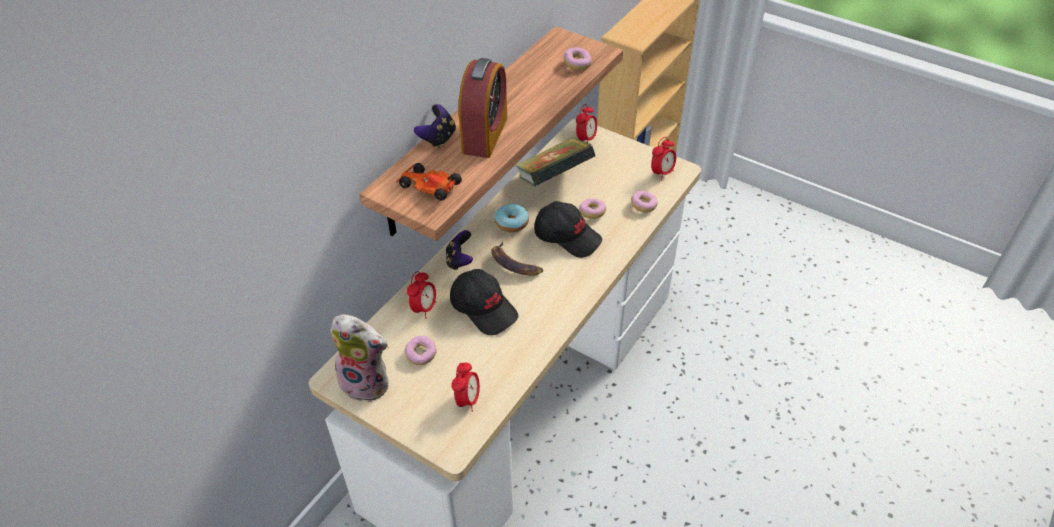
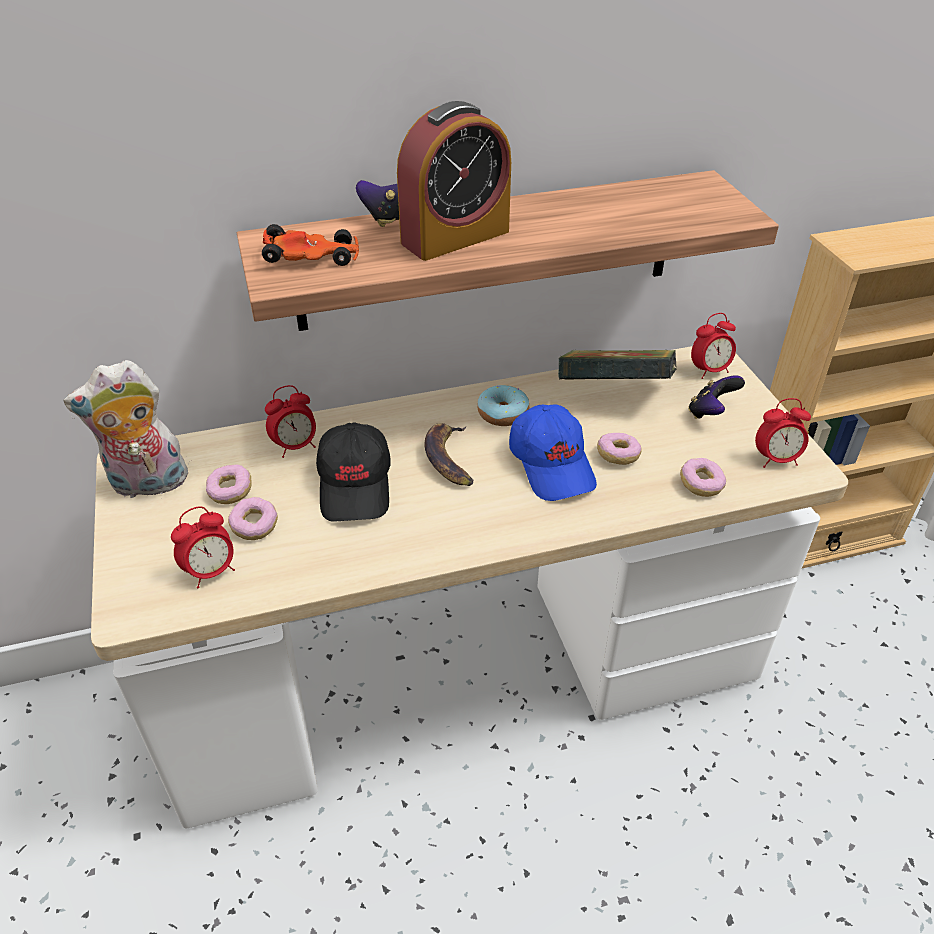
camera: 40 degrees right, 5 degrees down
(367, 382) = (147, 485): plush toy -> plush toy turned 105 degrees clockwise
(428, 186) = (313, 257): toy car -> toy car turned 105 degrees clockwise
(459, 260) = (394, 420): game controller -> game controller (710, 412)
(567, 236) = (552, 465): black cap -> blue cap
(577, 64) = (685, 216): donut -> donut (254, 526)

